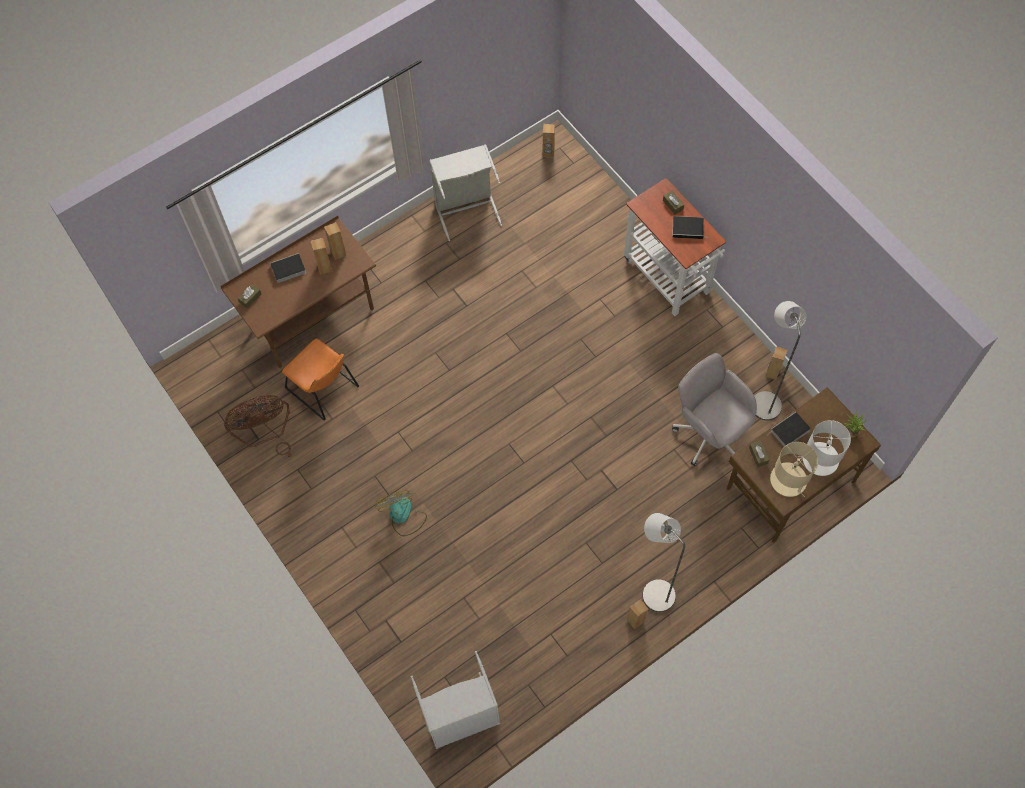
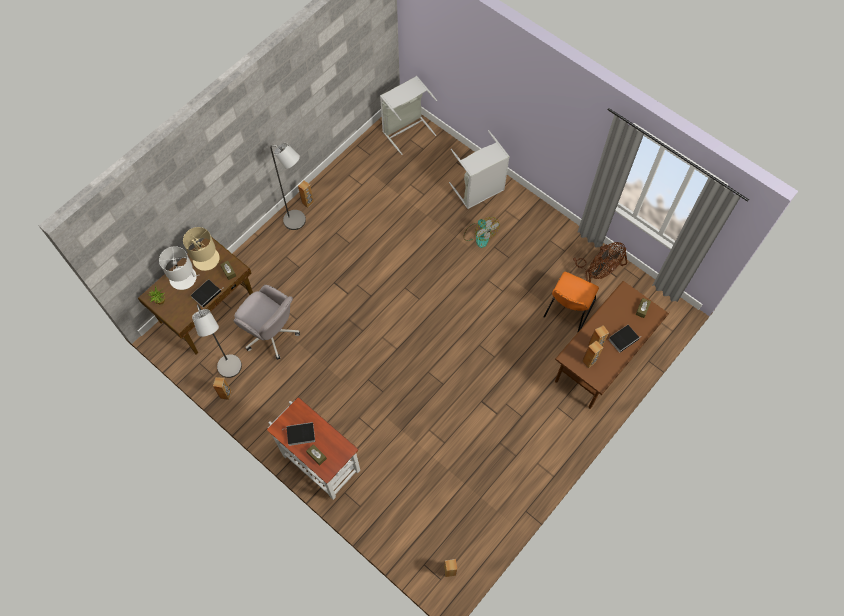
camera: 165 degrees right, 0 degrees up
(324, 390) = (568, 310): orange chair -> orange chair turned 90 degrees counterclockwise
(466, 209) = (508, 492): grey laundry basket -> grey laundry basket (479, 191)

